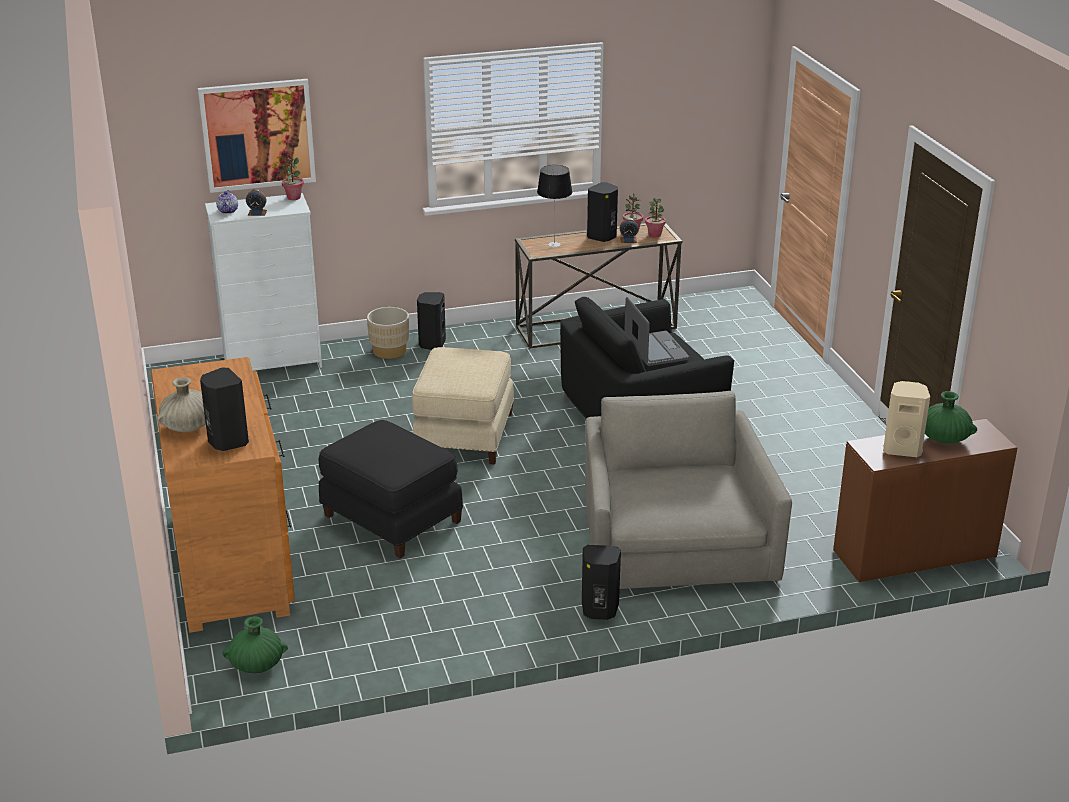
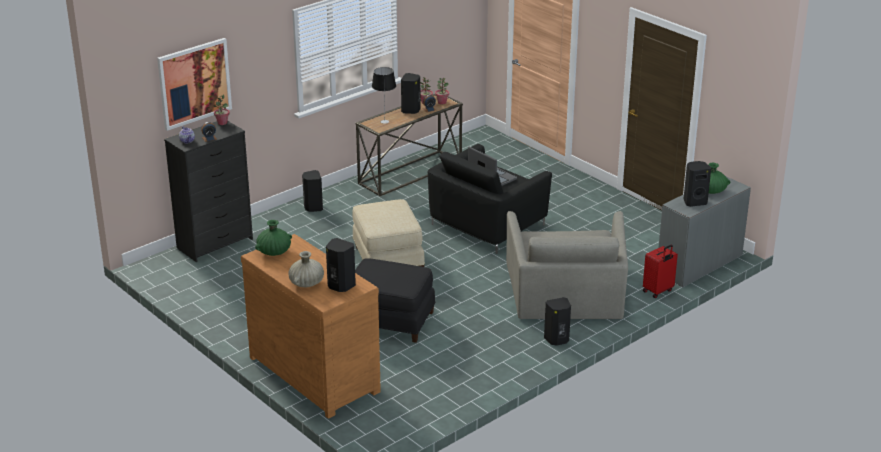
camera: 25 degrees left, 0 degrees up
(257, 664) = (387, 423): green vase -> green vase (274, 252)
(273, 362) = (215, 243): white dresser -> black dresser
(389, 351) = (288, 218): beige planter -> none
(674, 540) = (566, 290): grey armchair -> grey armchair turned 150 degrees counterclockwise
(815, 578) = (658, 291): none -> red suitcase
(902, 449) = (694, 202): beige speaker -> black speaker
(913, 553) = (698, 264): brown desk -> grey desk

